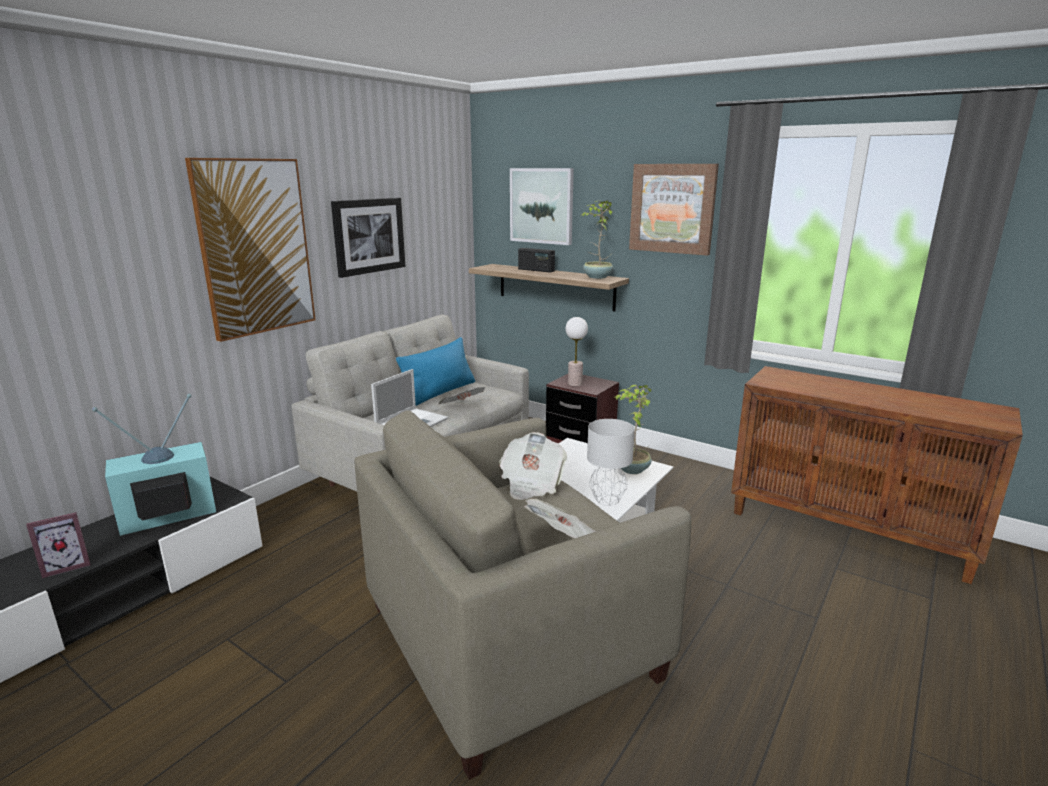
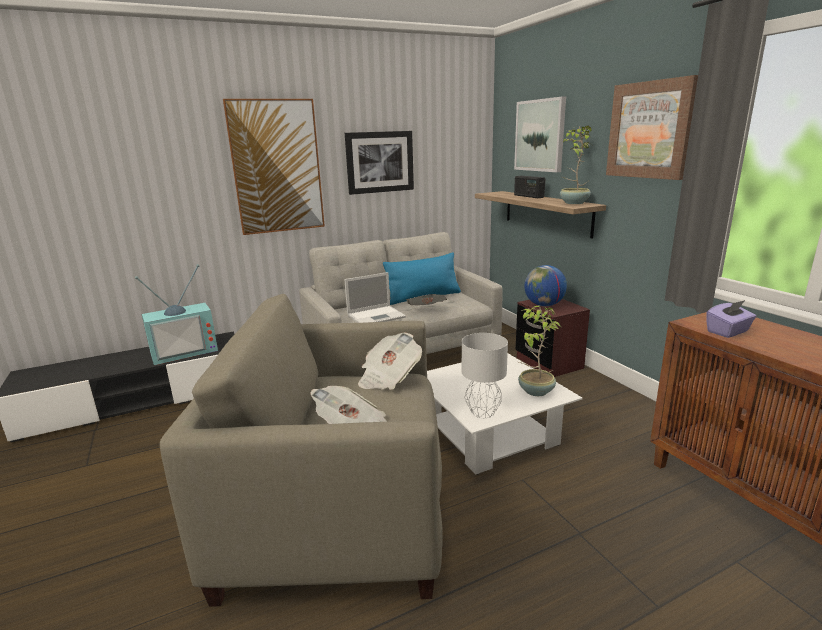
camera: 30 degrees right, 0 degrees up
(67, 566) = (111, 368): picture frame -> none
(167, 516) = (185, 351): television -> television turned 150 degrees clockwise
(575, 384) = (544, 305): table lamp -> globe
(792, 385) = (728, 332): none -> purple tissue box

